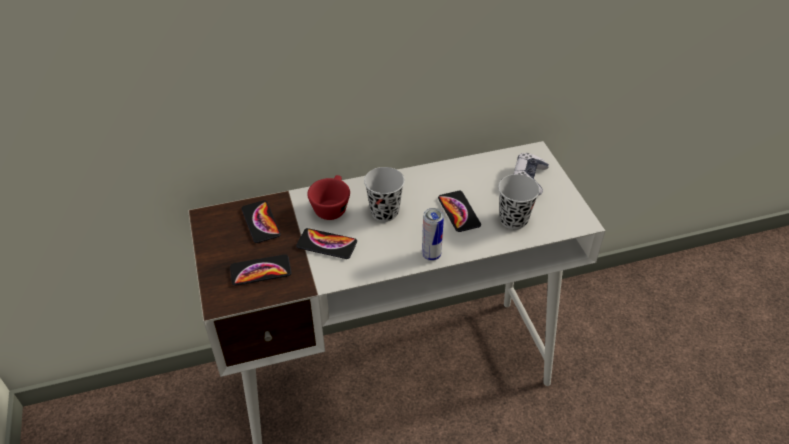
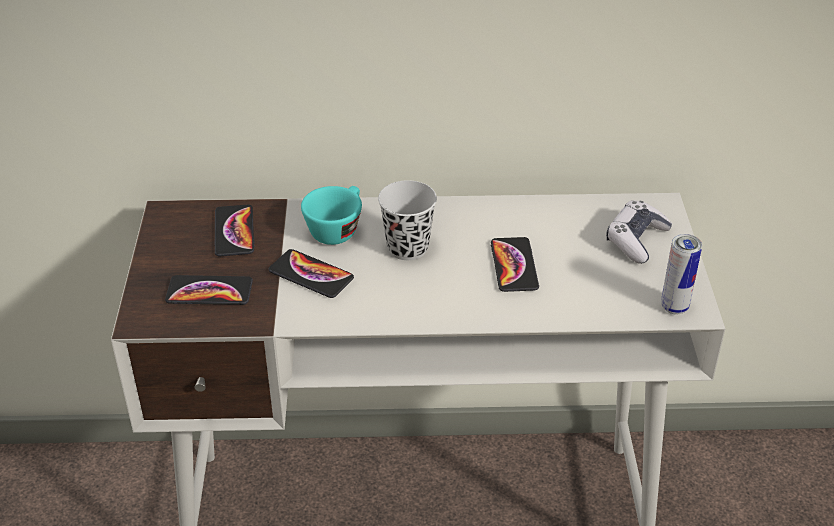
camera: 15 degrees right, 5 degrees down
(331, 207) = (337, 228): red cup -> turquoise cup
(431, 255) = (450, 314): can -> can (674, 307)
(513, 220) = (590, 290): black cup -> none

